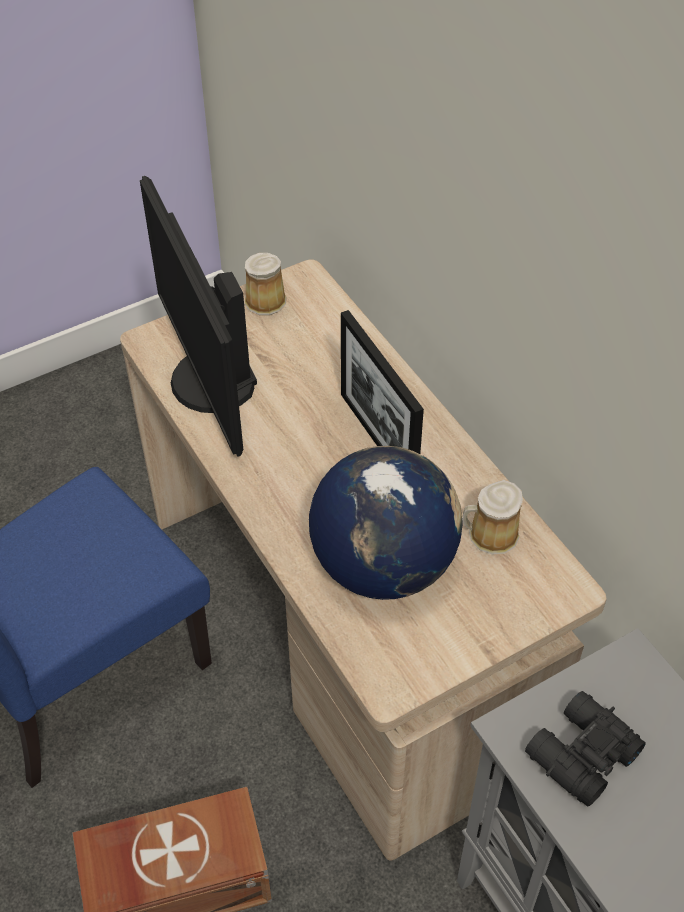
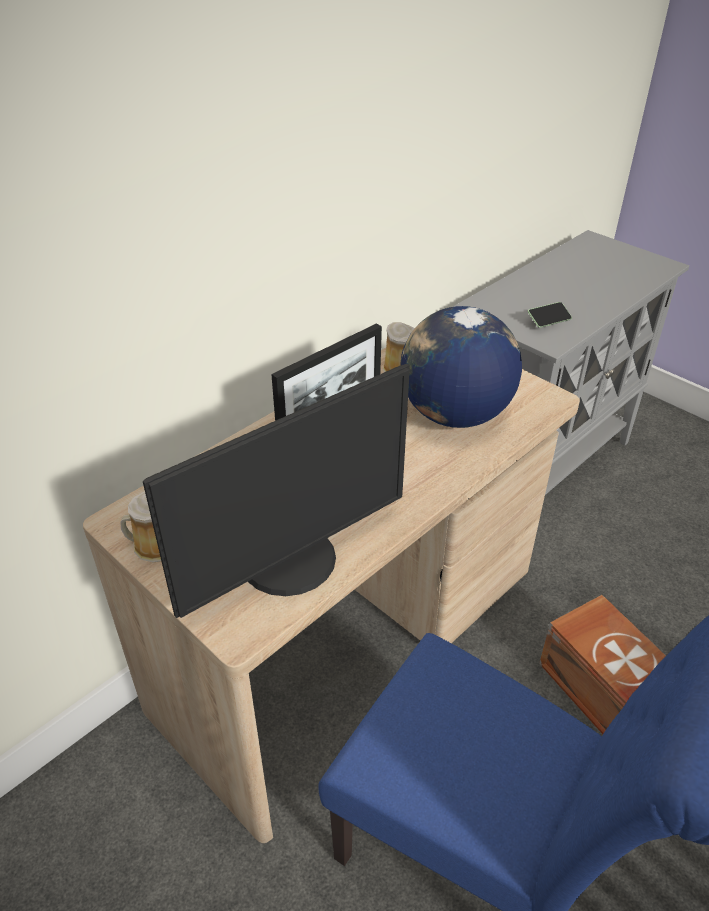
camera: 105 degrees left, 10 degrees down
(579, 754) = (548, 320): black binoculars -> phone

